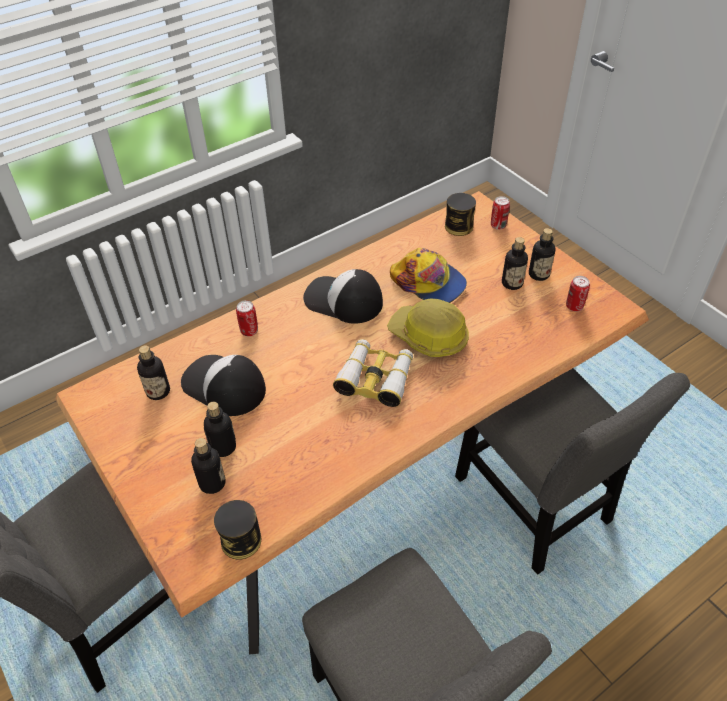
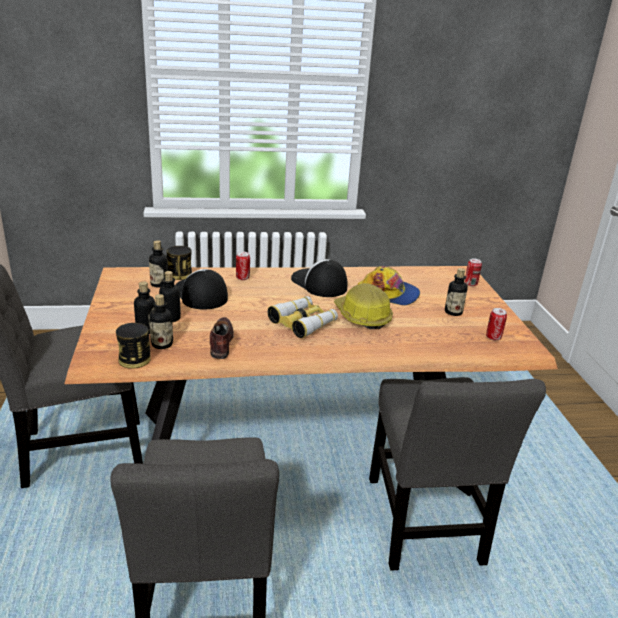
camera: 25 degrees right, 20 degrees down
(314, 459) = (220, 343): none -> brown shoe
(428, 282) = (389, 294): cap -> cap turned 45 degrees counterclockwise
(458, 227) = (439, 276): can -> can (180, 275)
(539, 274) = (479, 314): bottle -> bottle (162, 344)

